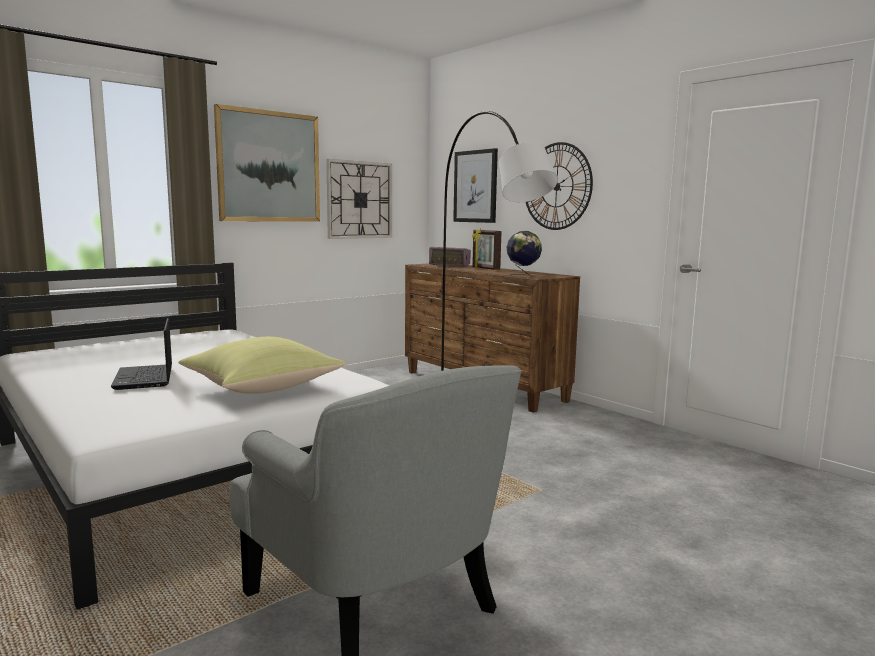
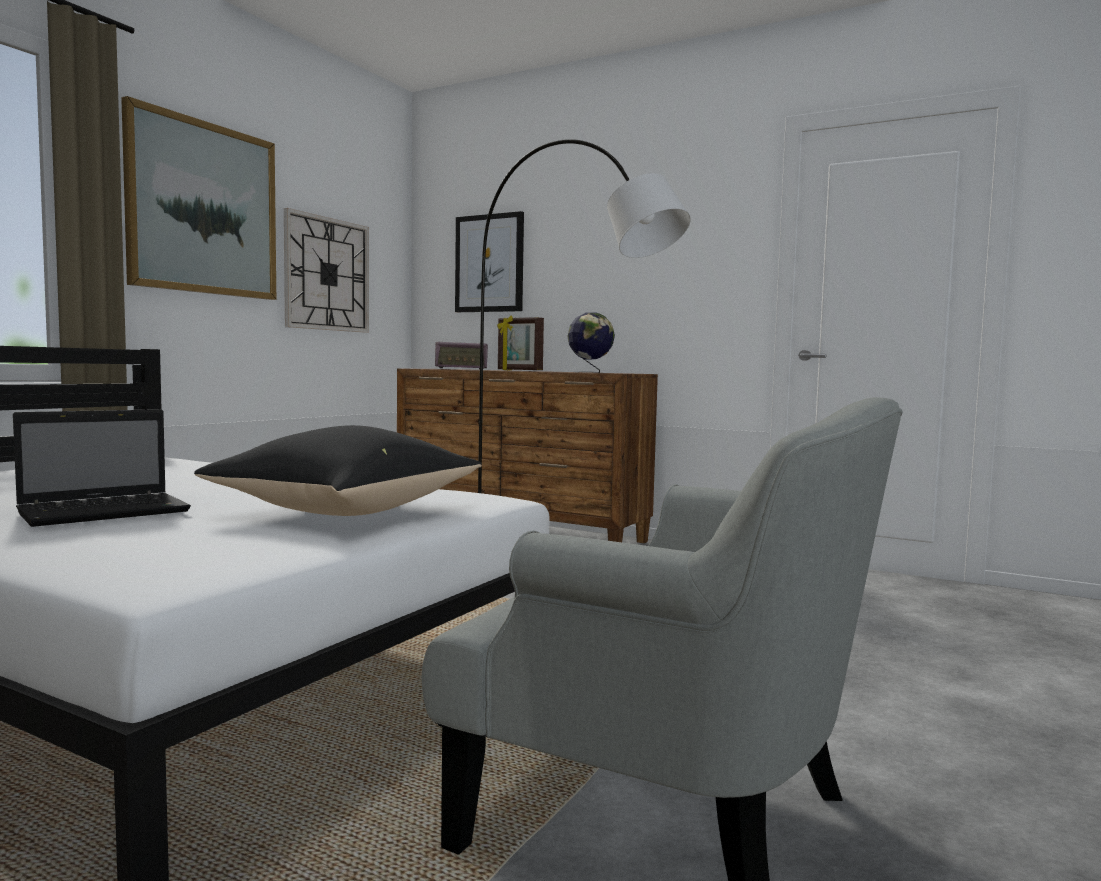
camera: 20 degrees left, 5 degrees down
(145, 379) = (108, 512): laptop -> laptop turned 90 degrees counterclockwise
(263, 388) = (347, 512): yellow pillow -> black pillow
(557, 186) = (616, 260): wall clock -> none

